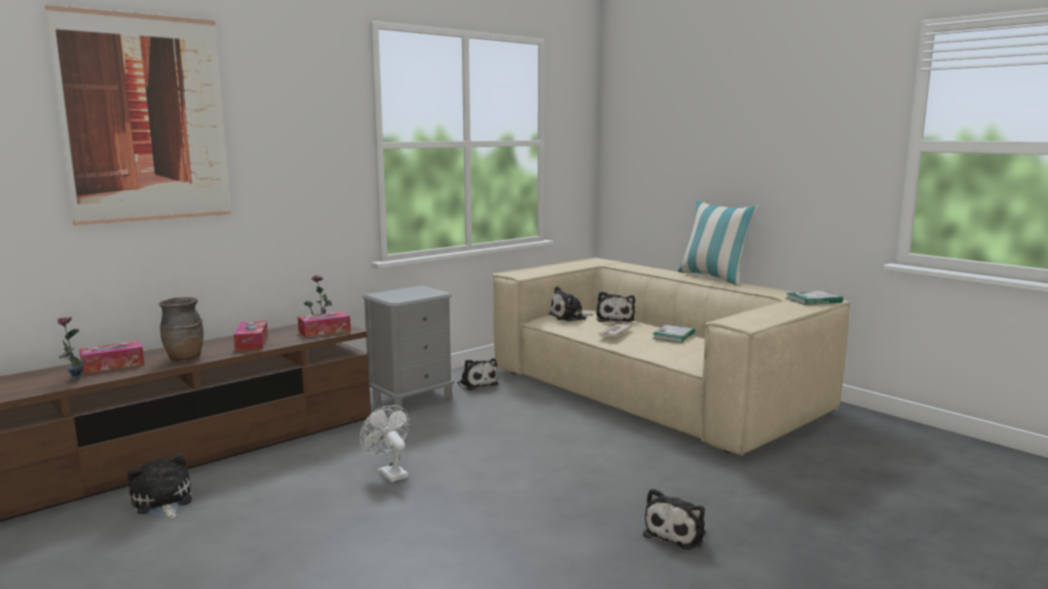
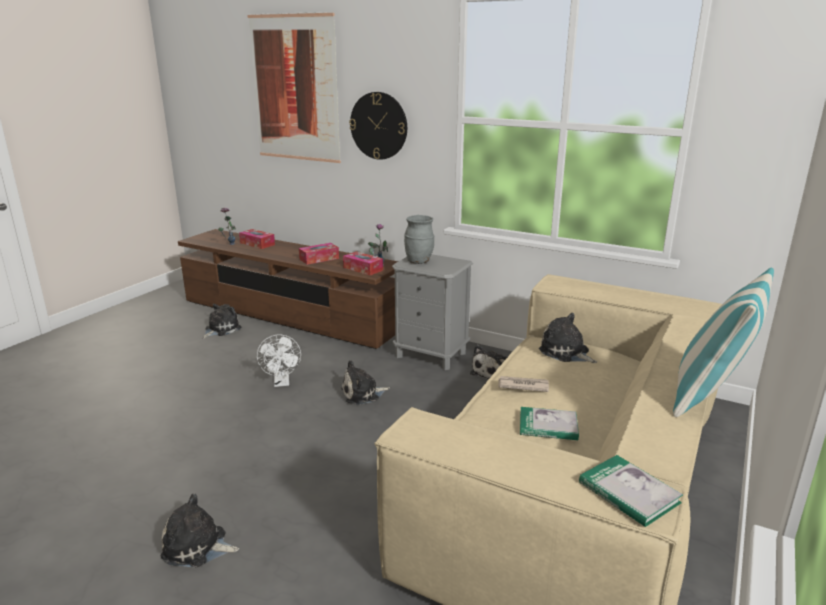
camera: 70 degrees right, 10 degrees up
(184, 358) = (277, 253): brown vase -> none
(284, 160) = (379, 126): none -> wall clock
(389, 472) = (282, 382): white fan -> white fan turned 135 degrees clockwise
(398, 296) = (419, 261): none -> grey vase
(614, 319) = (591, 379): plush toy -> plush toy (363, 394)

